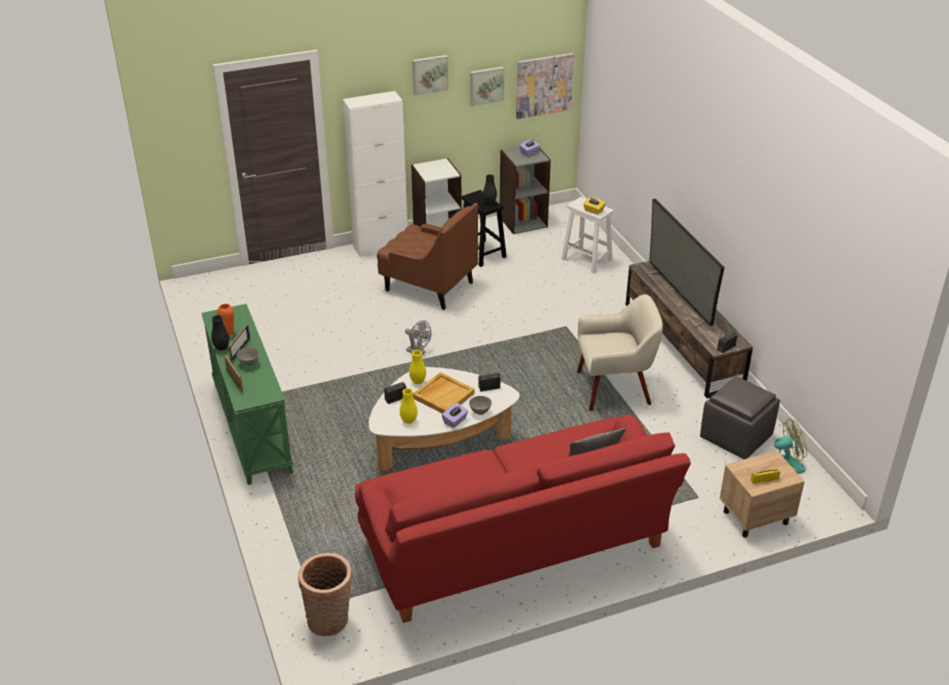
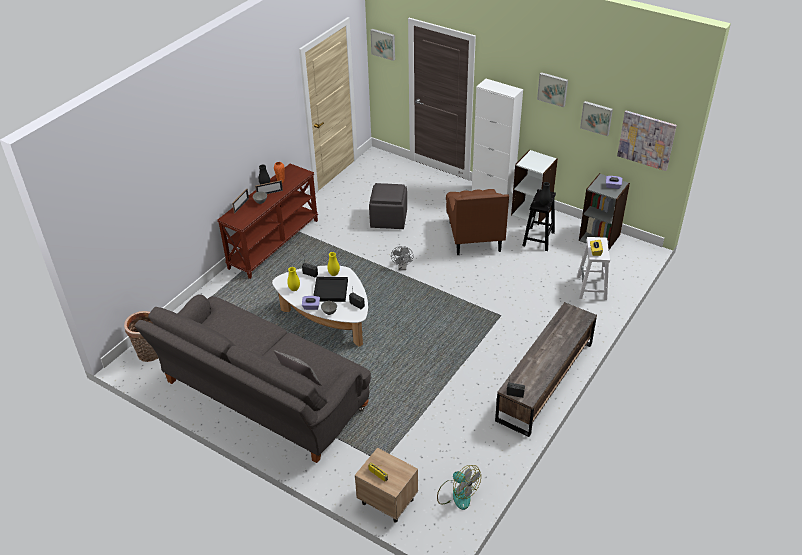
camera: 55 degrees right, 5 degrees up
(177, 118) = (383, 44): none -> picture
(250, 427) = (273, 243): green console table -> brown console table
(443, 395) = (331, 290): beige tray -> black tray
(516, 549) = (262, 398): red sofa -> grey sofa
(615, 388) = (457, 370): beige armchair -> none
(679, 296) = (553, 343): television -> none
(736, 437) = (466, 455): grey ottoman -> grey ottoman (388, 219)

